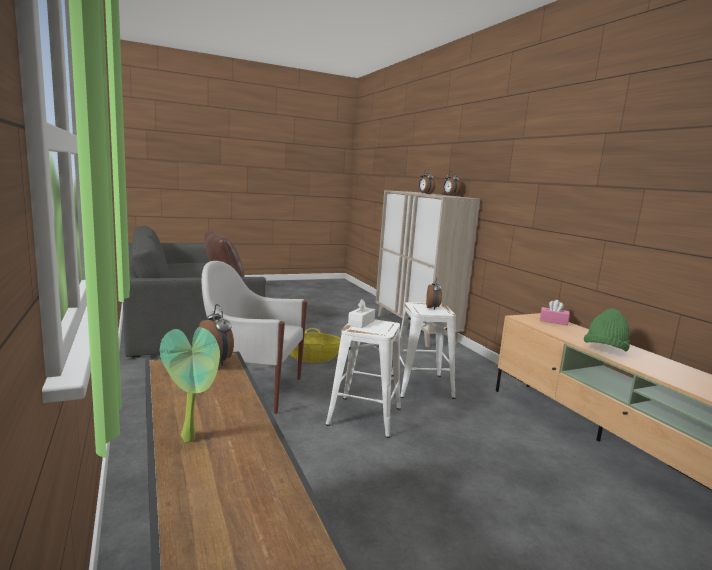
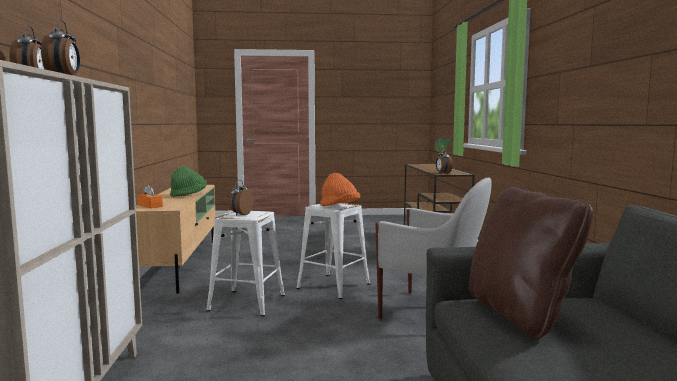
camera: 160 degrees left, 5 degrees down
(313, 357) = (347, 348): basket -> none
(361, 323) = (339, 207): white tissue box -> orange hat
(553, 321) = (150, 206): pink tissue box -> orange tissue box

